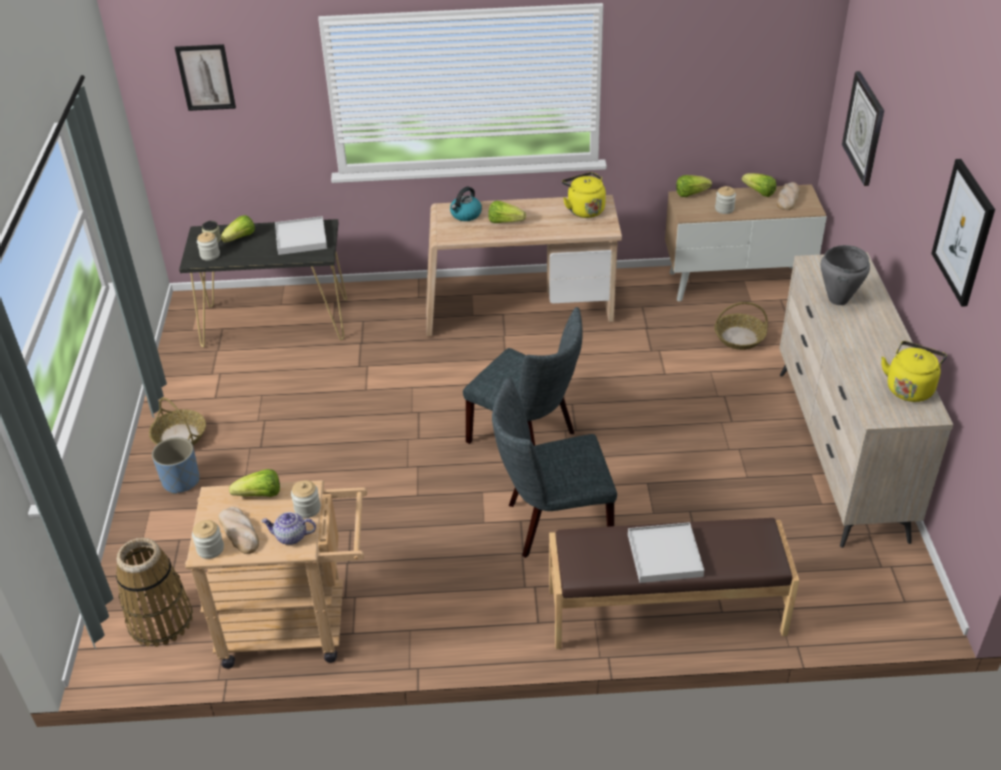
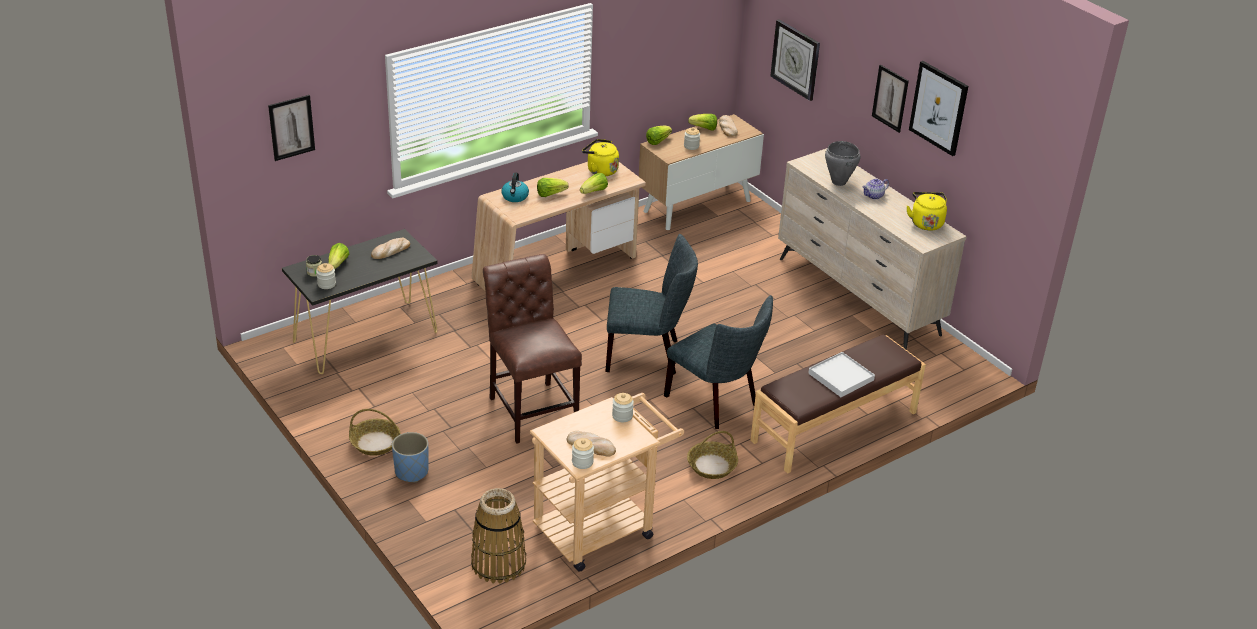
camera: 35 degrees left, 5 degrees down
(260, 495) = (579, 420): lettuce -> lettuce (594, 192)
(290, 537) = (629, 436): teapot -> teapot (874, 196)
(301, 238) = (390, 251): white tray -> bread
(354, 456) = (531, 408): none -> brown chair
(552, 524) = (716, 402): grey chair -> grey chair turned 90 degrees counterclockwise
(739, 337) = (732, 243): basket -> basket (711, 466)
(926, 204) = (890, 98): none -> picture

